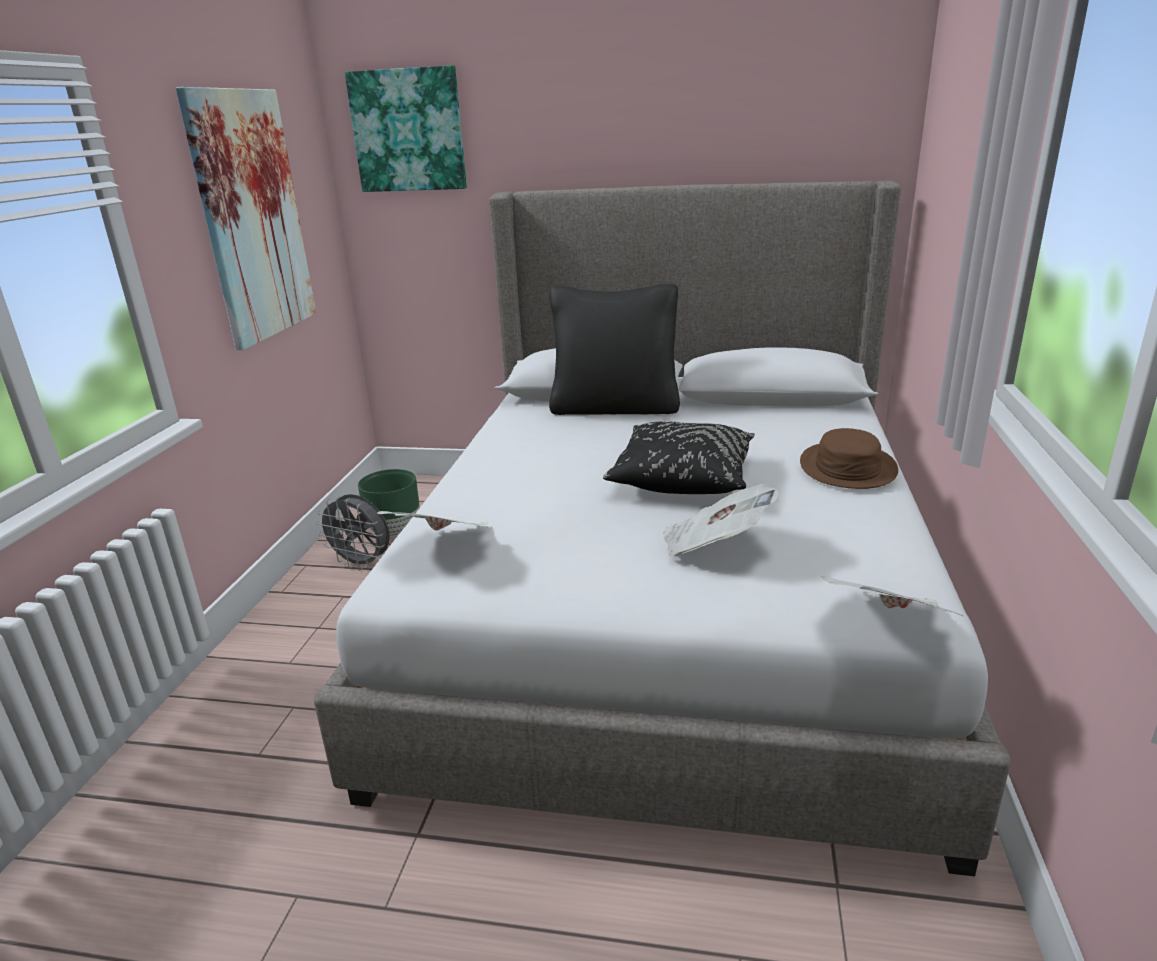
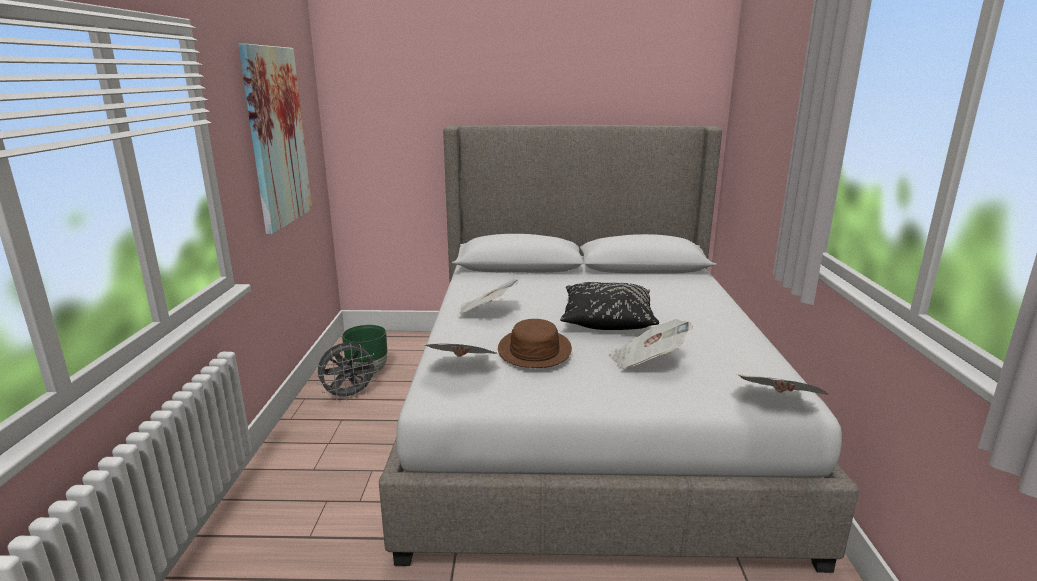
camera: 10 degrees left, 5 degrees down
(362, 564) = (349, 395): grey fan -> grey fan turned 45 degrees counterclockwise
(408, 131) = (380, 80): picture -> none
(517, 462) = (486, 312): none -> newspaper
(615, 408) = (539, 276): black pillow -> none
(847, 467) = (712, 311): brown hat -> brown hat (534, 350)

